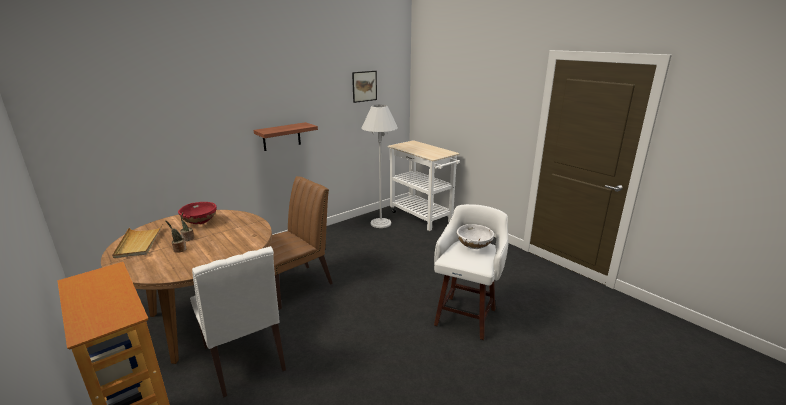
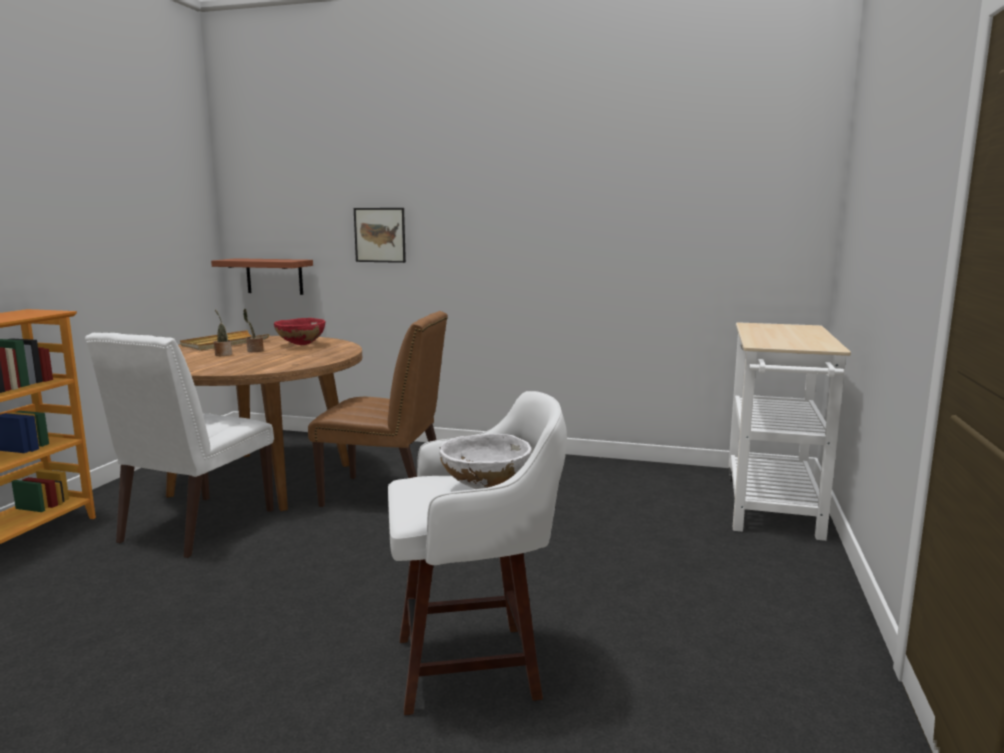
camera: 55 degrees right, 10 degrees down
(281, 136) = (510, 263): shelf -> shelf (274, 276)
(364, 86) = (700, 188): picture -> picture (380, 235)
(380, 223) = (670, 484): white floor lamp -> none

